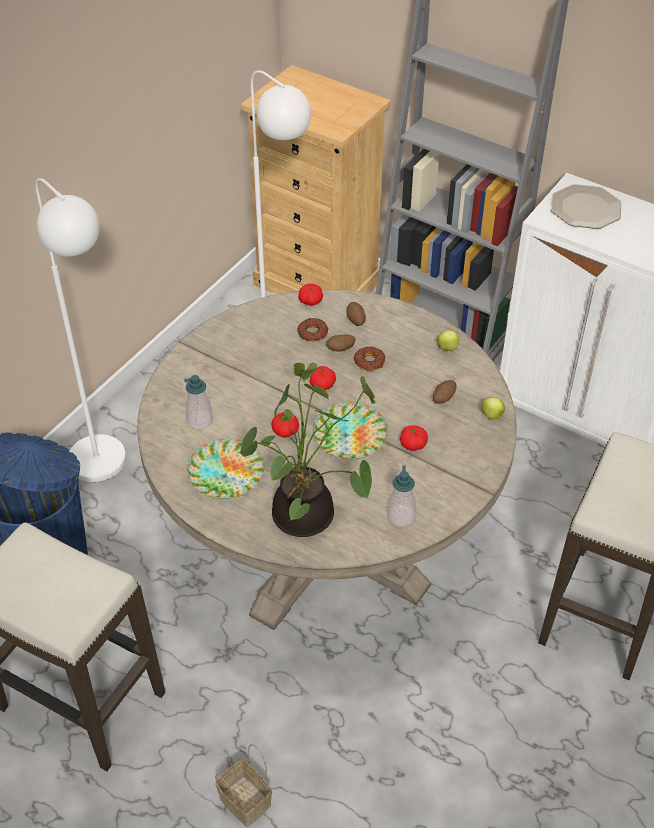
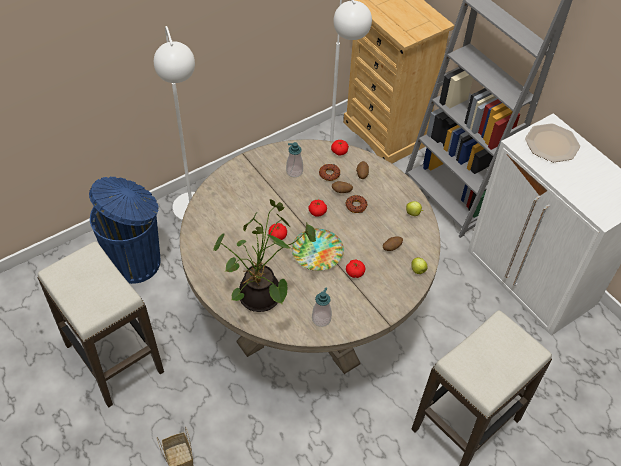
camera: 20 degrees right, 5 degrees up
(200, 420) = (228, 211): soap dispenser -> soap dispenser (294, 171)
(226, 473) = (227, 251): plate -> none

